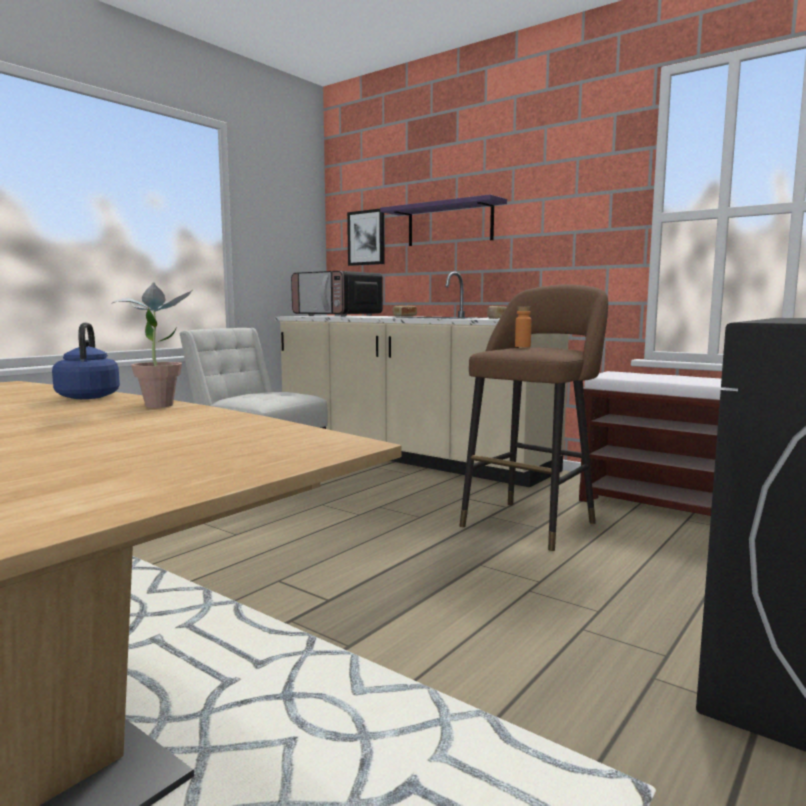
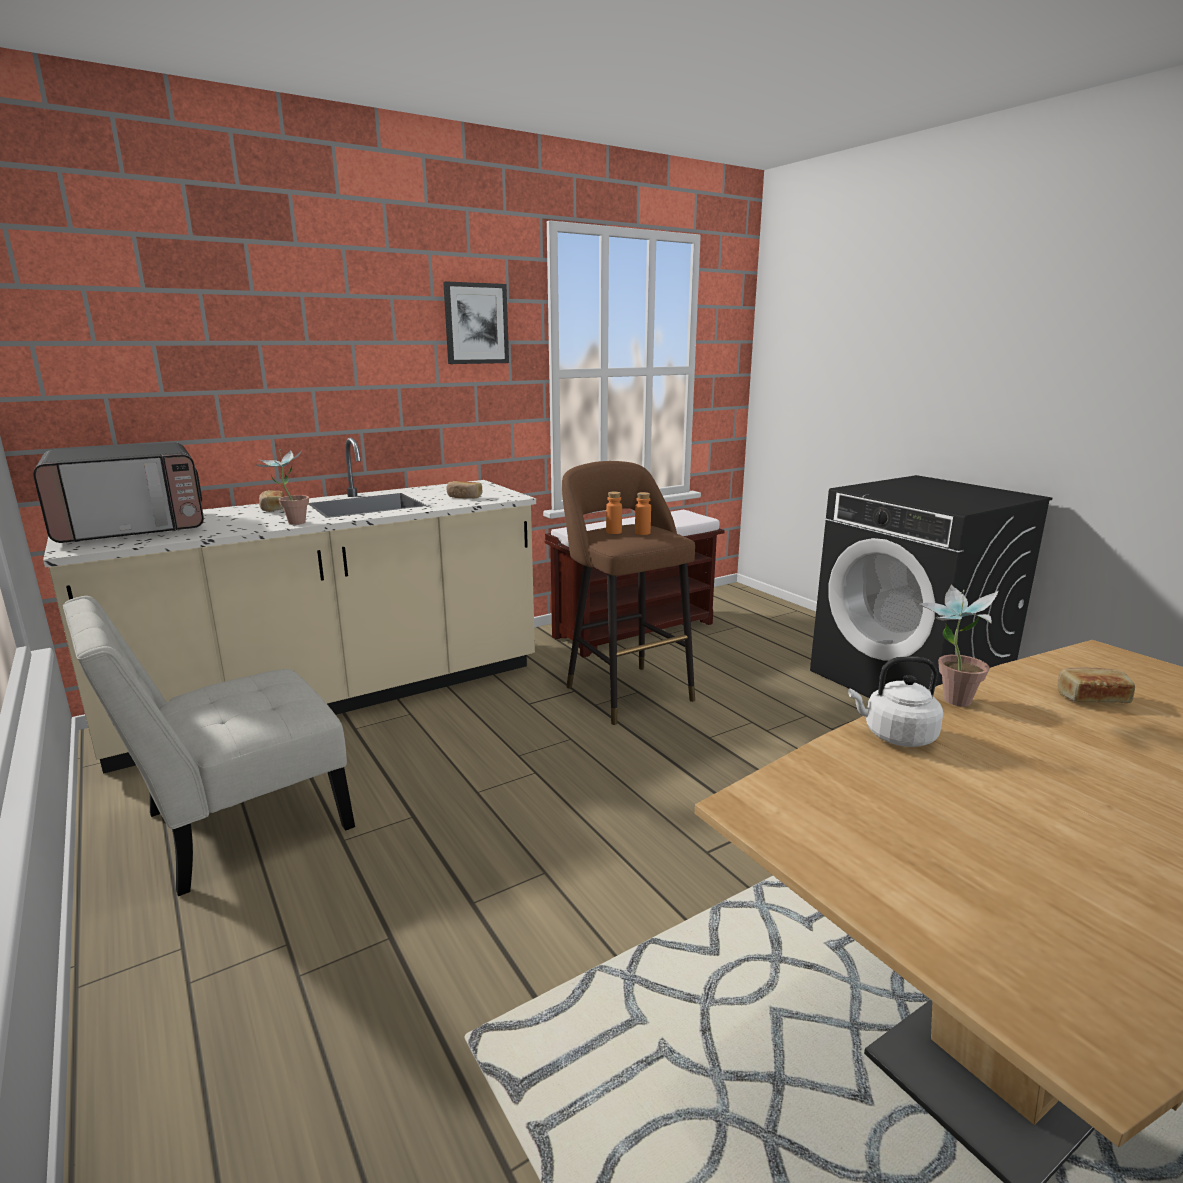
camera: 70 degrees left, 10 degrees up
(89, 396) = (895, 736): blue kettle -> white kettle
(164, 431) = (1091, 698): none -> bread
(366, 238) = (119, 380): picture -> picture (476, 323)
(374, 317) = (290, 523): none -> potted plant
(449, 224) = (302, 365): purple shelf -> none
(535, 348) = (642, 533): none -> orange bottle

